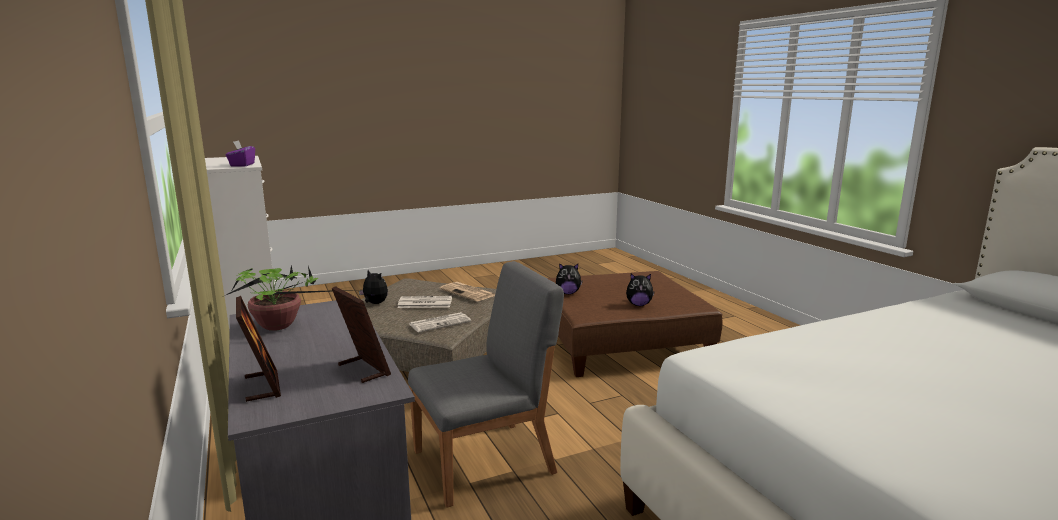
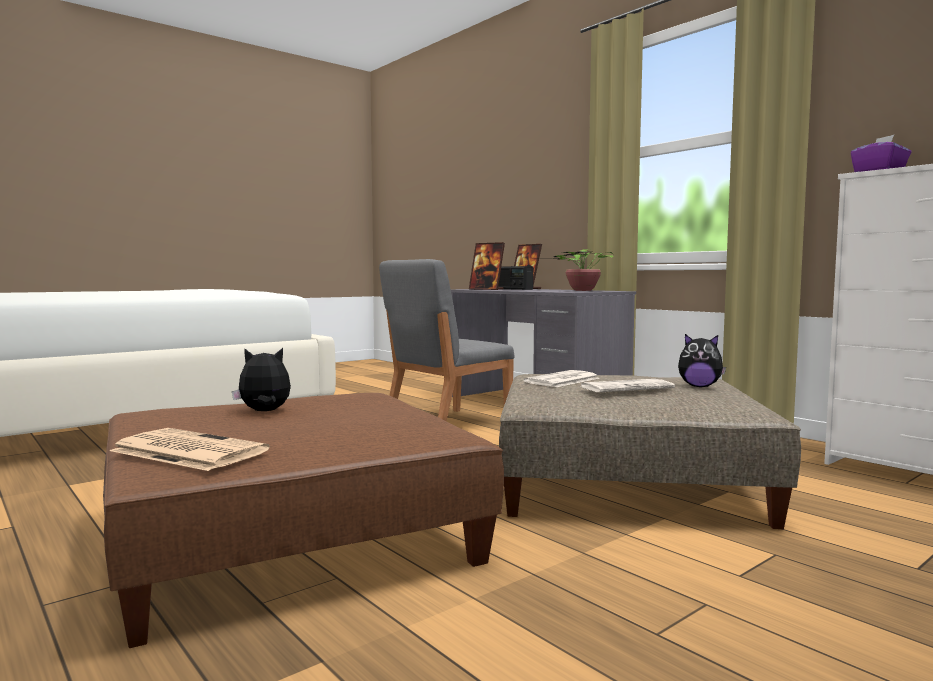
camera: 165 degrees right, 10 degrees down
(302, 375) = (514, 289): none -> radio
(468, 292) = (592, 404): newspaper -> newspaper (186, 451)
(568, 293) = (404, 415): plush toy -> none

